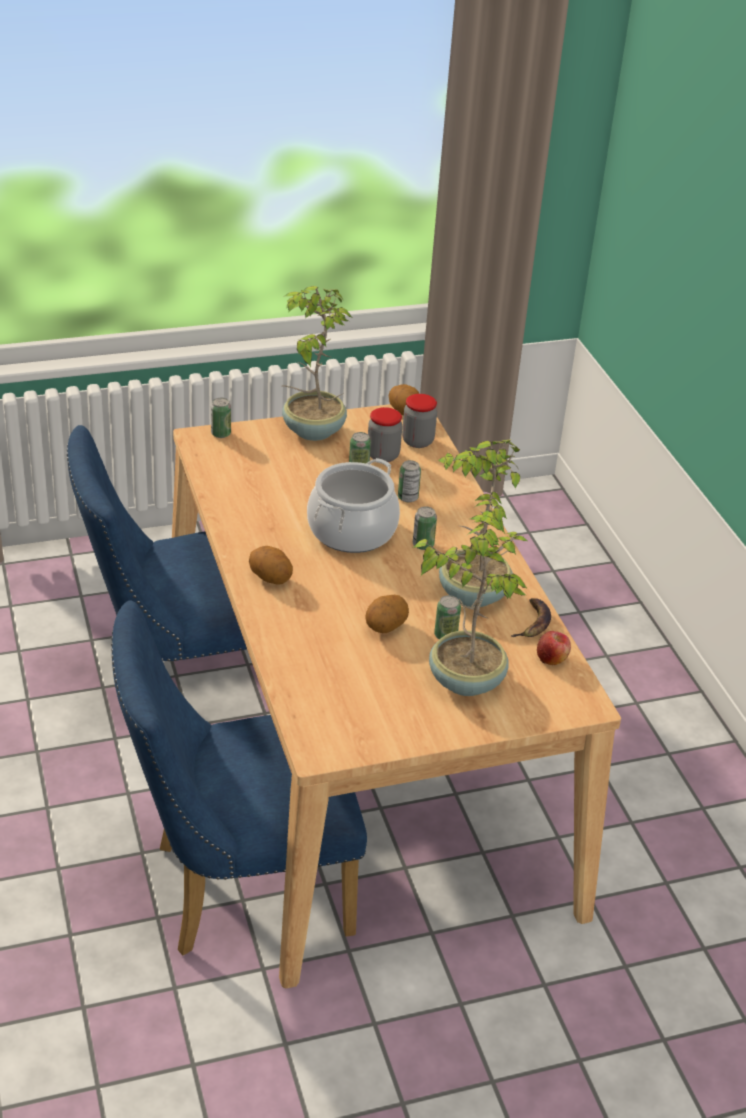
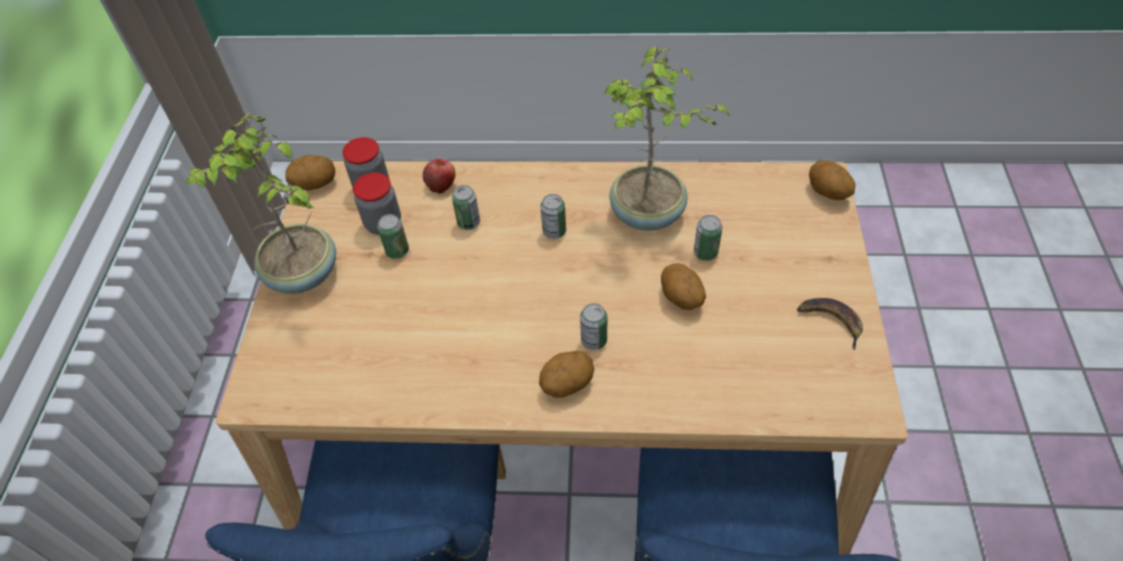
camera: 65 degrees left, 15 degrees up
(221, 434) = (257, 370): can -> can (594, 340)
(352, 531) = (508, 285): cooking pot -> none
(466, 679) = (775, 255): potted plant -> none
(532, 622) = (700, 182): banana -> banana (830, 321)
(552, 659) = (756, 184): apple -> apple (441, 185)
(568, 708) = (827, 193): none -> potato

